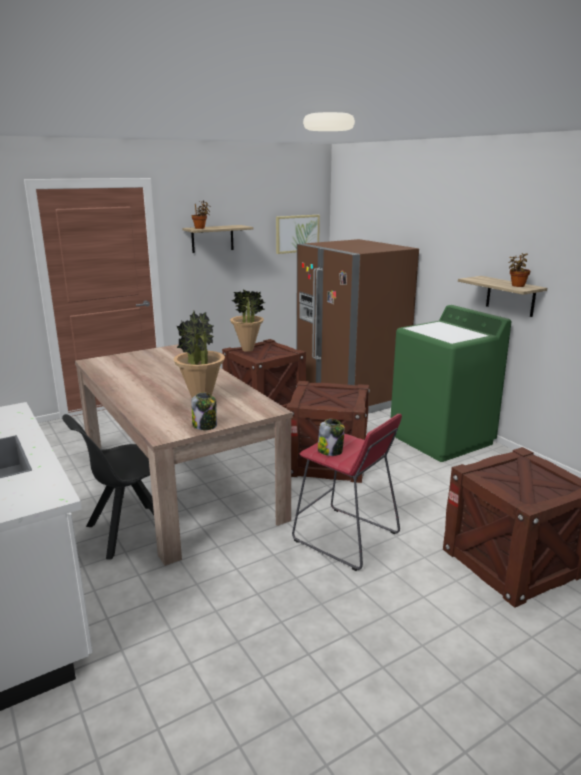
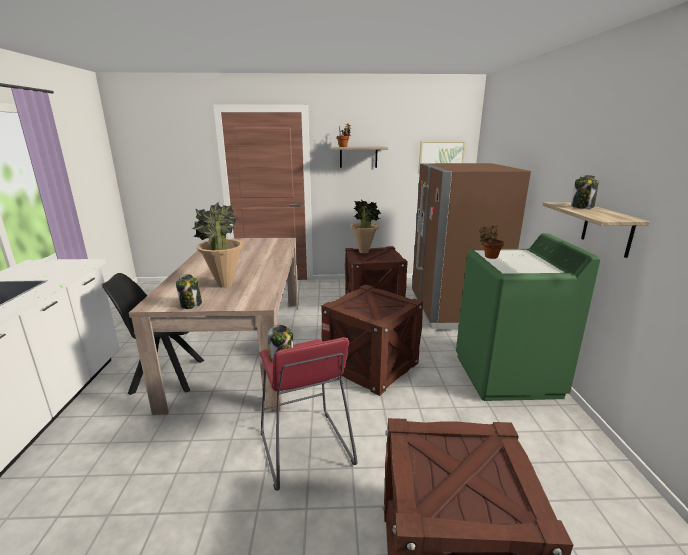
camera: 30 degrees right, 0 degrees up
(490, 280) = (582, 207): none -> jar
(517, 286) = (606, 215): potted plant -> potted plant (489, 257)

